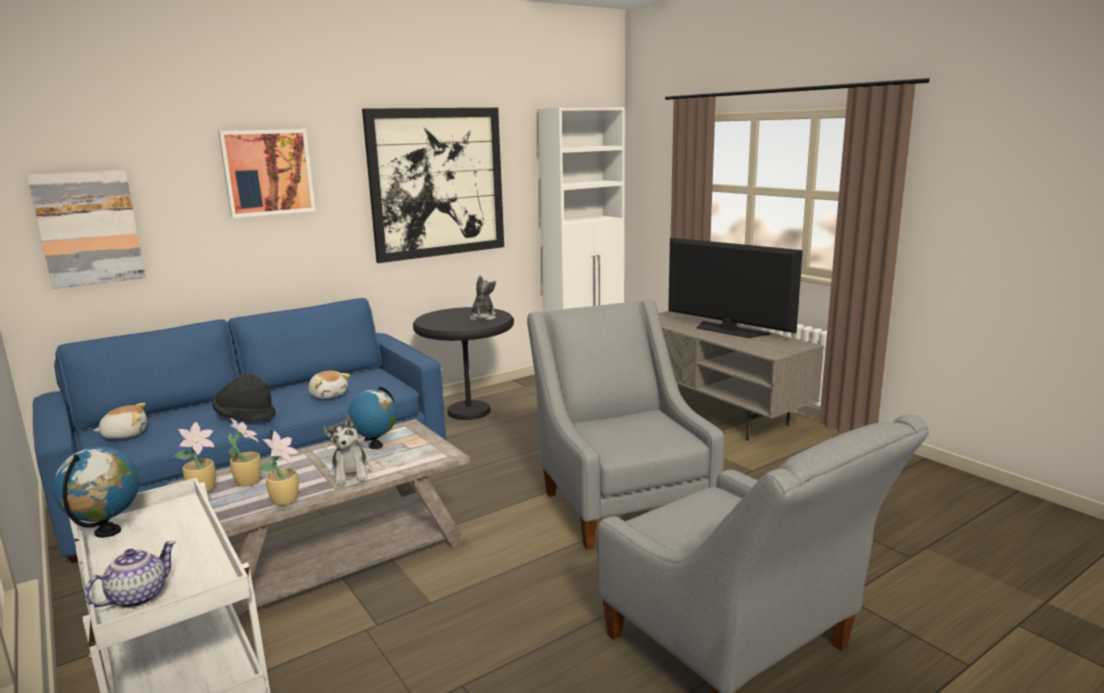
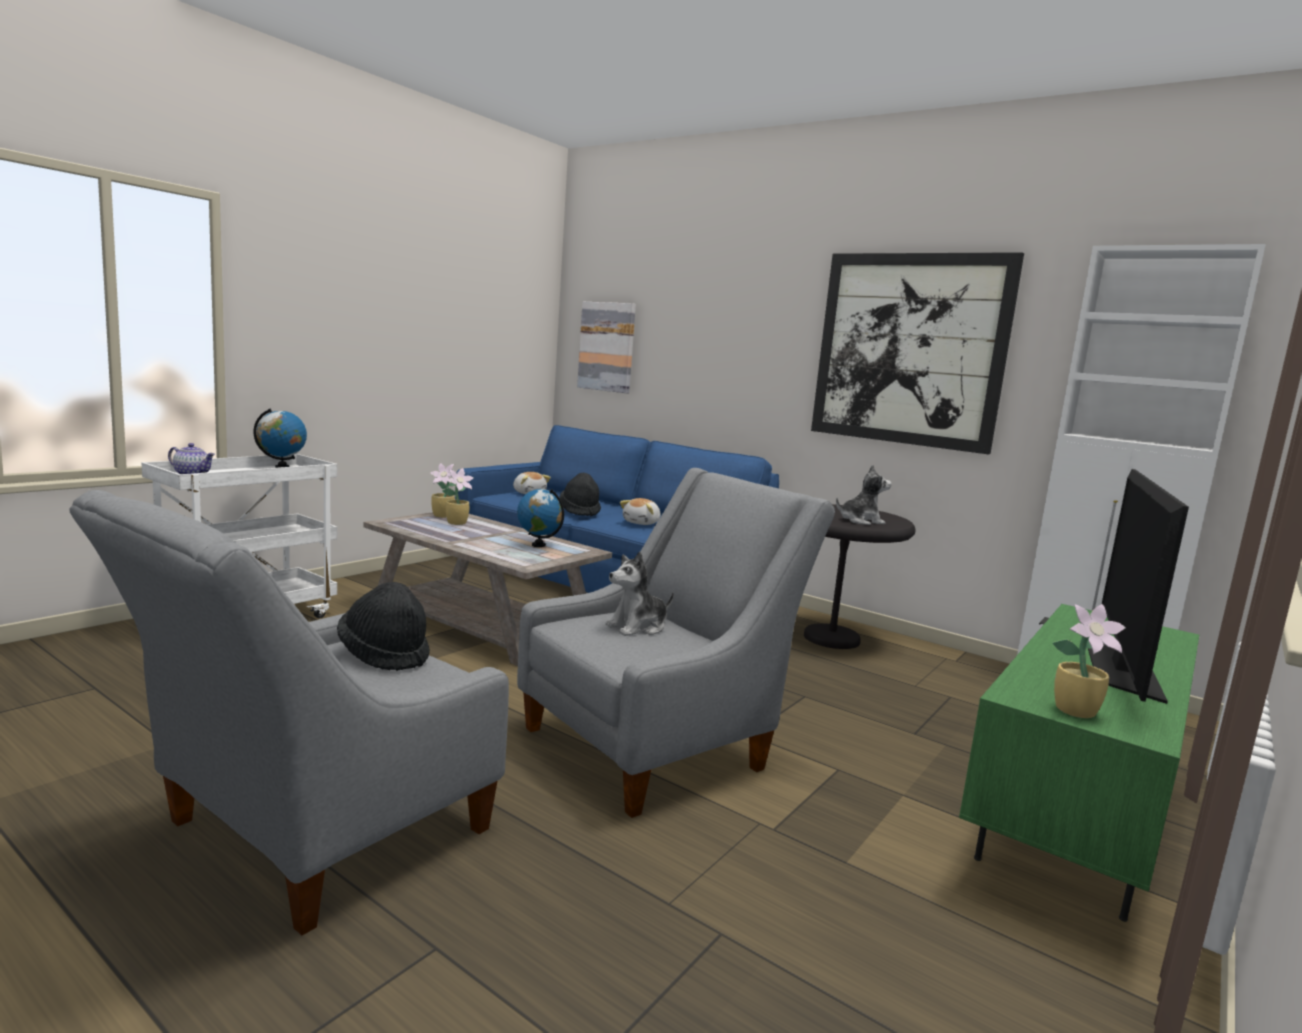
camera: 70 degrees right, 5 degrees down
(268, 172) = (732, 316): picture -> none
(286, 500) = (426, 533): potted plant -> potted plant (1077, 711)
(351, 473) = (477, 543): plush toy -> plush toy (638, 627)
(677, 517) = (385, 655): none -> black hat
(718, 412) = (1073, 826): grey tv stand -> green tv stand

